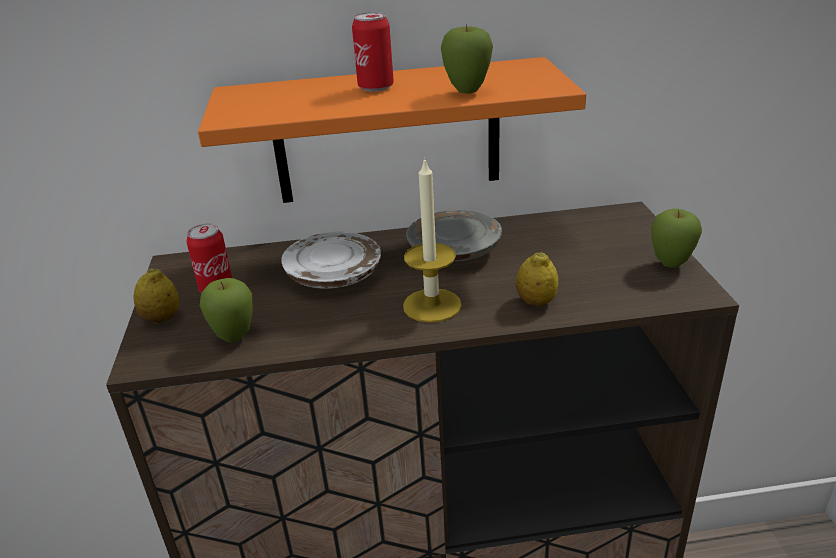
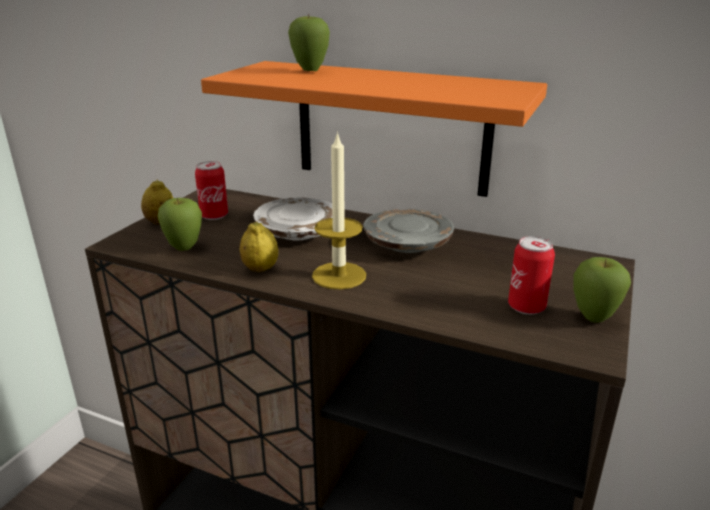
camera: 30 degrees right, 5 degrees down
(376, 87) = (363, 77): can -> can (526, 307)
(467, 92) = (423, 91): apple -> apple (310, 71)
(536, 302) = (424, 303): lemon -> lemon (260, 269)

